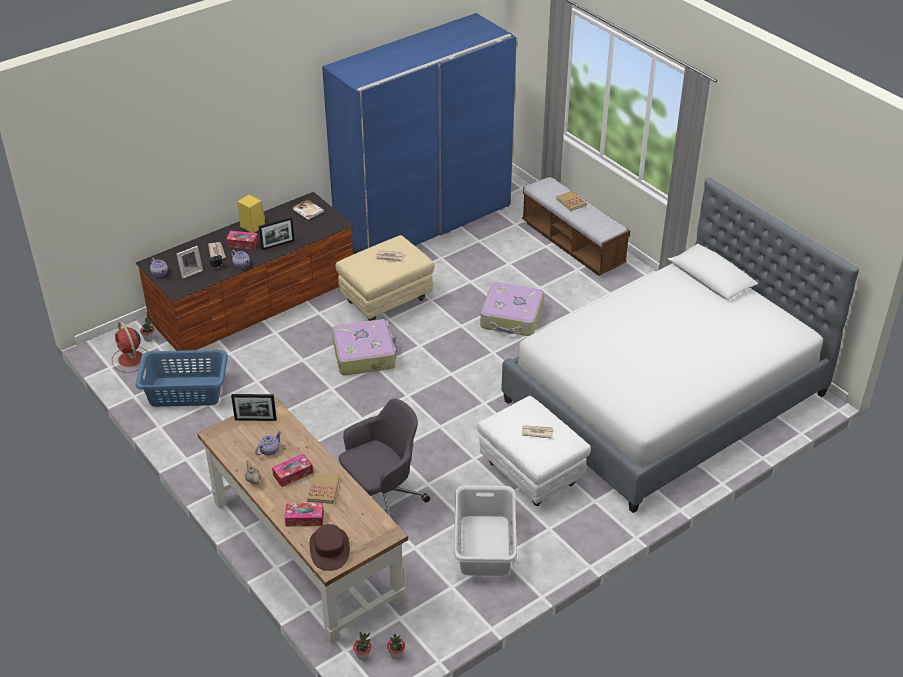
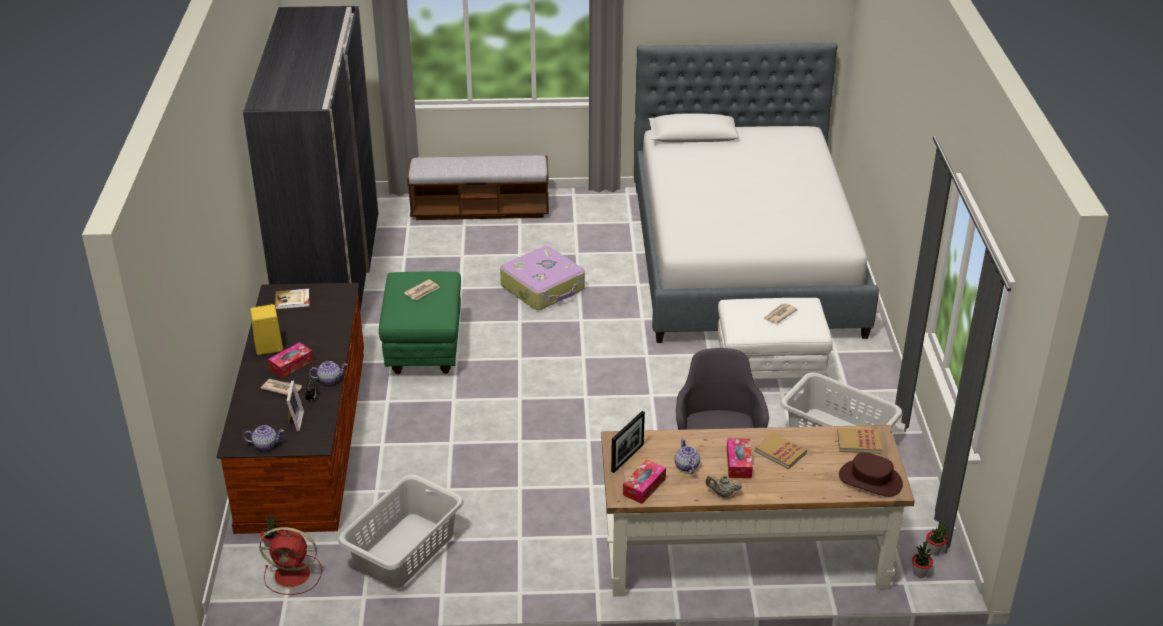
camera: 55 degrees left, 5 degrees down
(185, 391) = (403, 550): blue laundry basket -> grey laundry basket
(278, 245) = (327, 342): picture frame -> none
(304, 518) = (812, 480): tissue box -> tissue box (644, 487)
(365, 354) = (492, 398): suitcase -> none
(386, 300) = (423, 349): beige ottoman -> green ottoman
(424, 223) = (330, 275): blue wardrobe -> grey wardrobe
(571, 202) = (470, 163): book -> book (858, 442)

